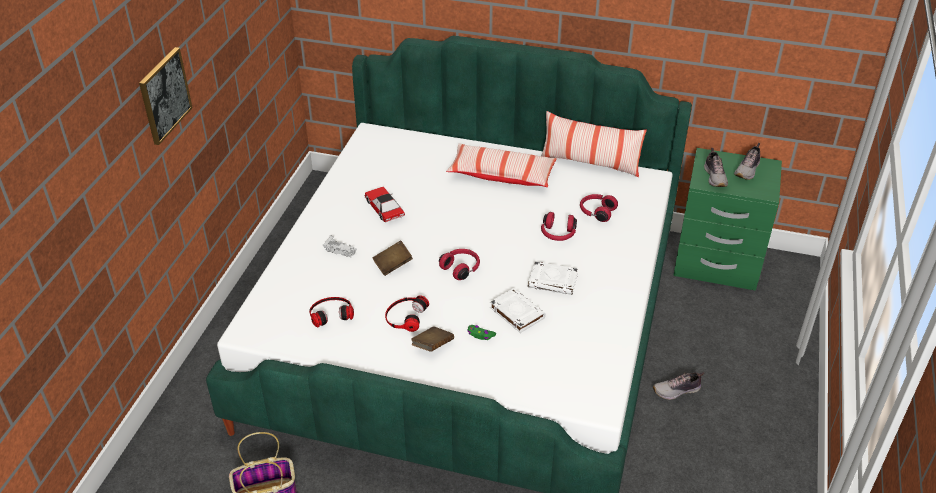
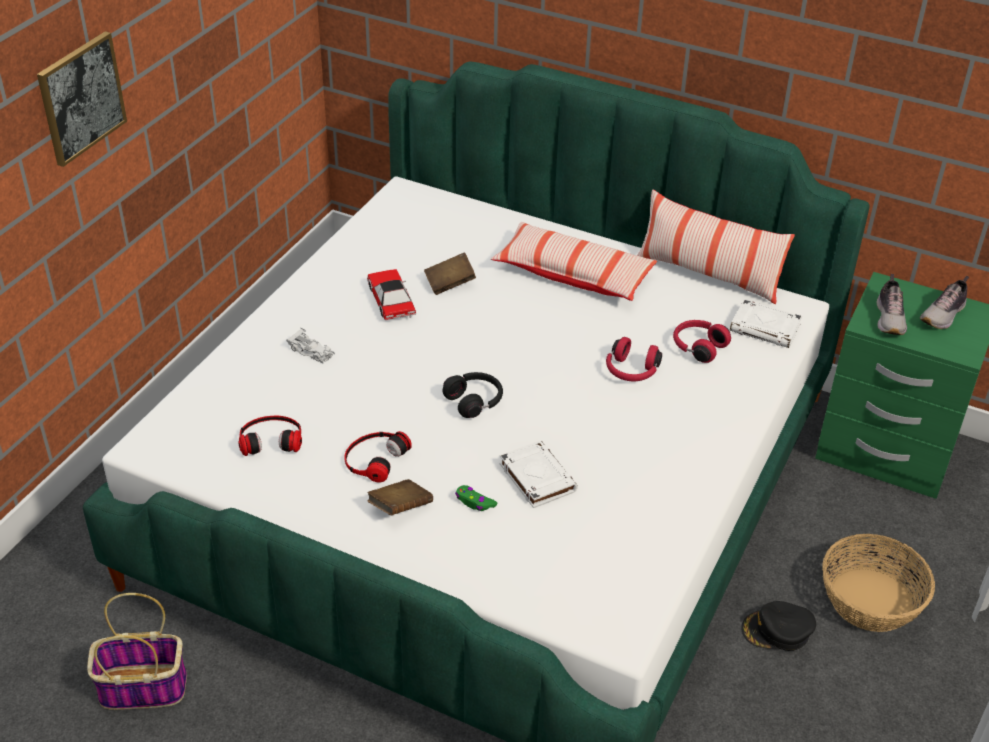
camera: 10 degrees right, 0 degrees up
(393, 265) = (379, 382): brown book -> brown book (450, 283)
(461, 268) = (475, 401): red headphones -> black headphones
(553, 281) = (604, 439): white book -> white book (765, 328)
(677, 391) = (777, 631): shoe -> black cap
(730, 361) = (870, 599): none -> basket

